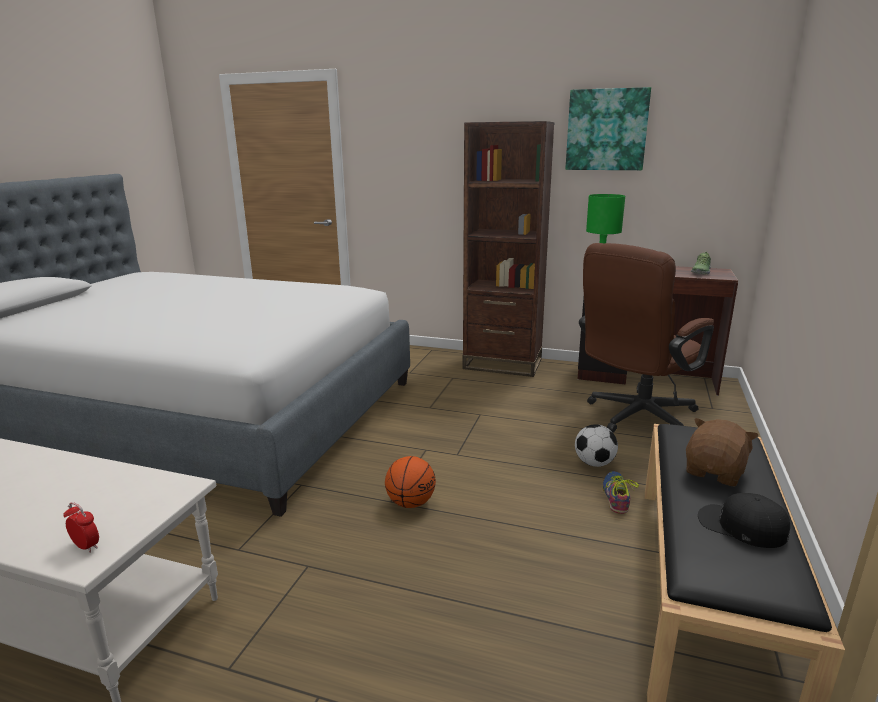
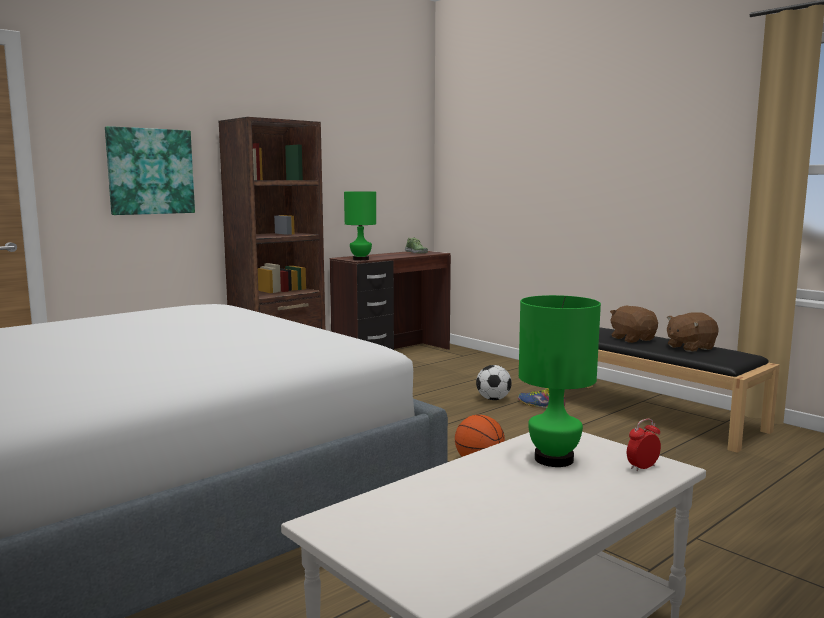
camera: 60 degrees left, 10 degrees down
(105, 498) = (554, 459): none -> green table lamp
(606, 130) = (330, 135): picture -> picture (150, 171)
(635, 417) = (446, 373): brown office chair -> none
(741, 526) = (689, 347): black cap -> brown plush toy

